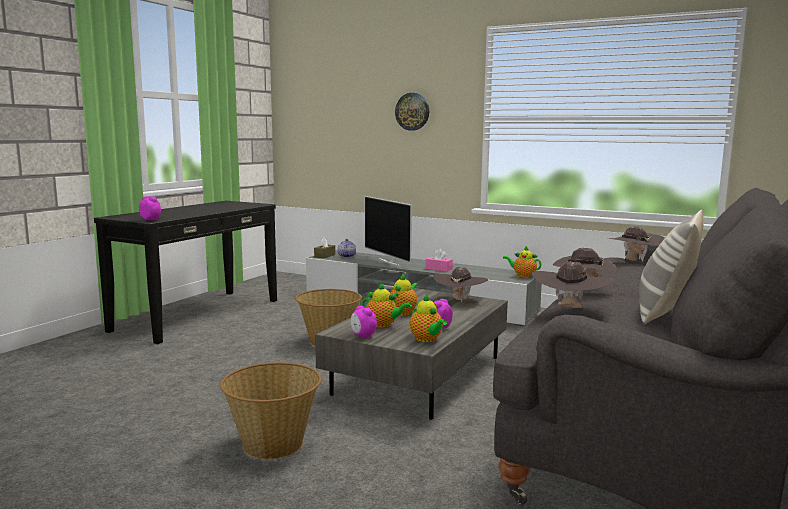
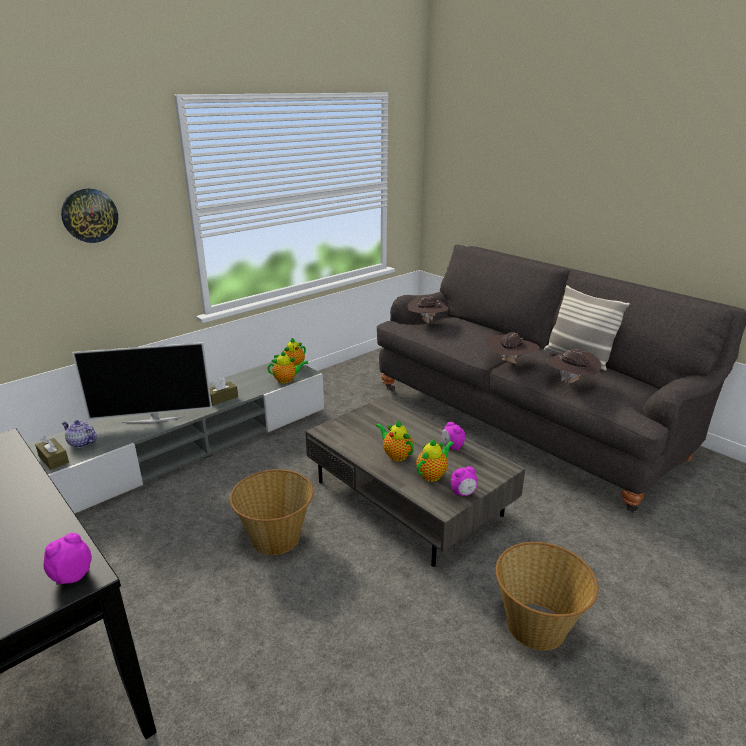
camera: 70 degrees left, 15 degrees up
(427, 339) = (483, 461): teapot -> teapot (287, 380)
(439, 269) = (222, 398): pink tissue box -> brown tissue box
(459, 300) = (370, 417): brown hat -> none

